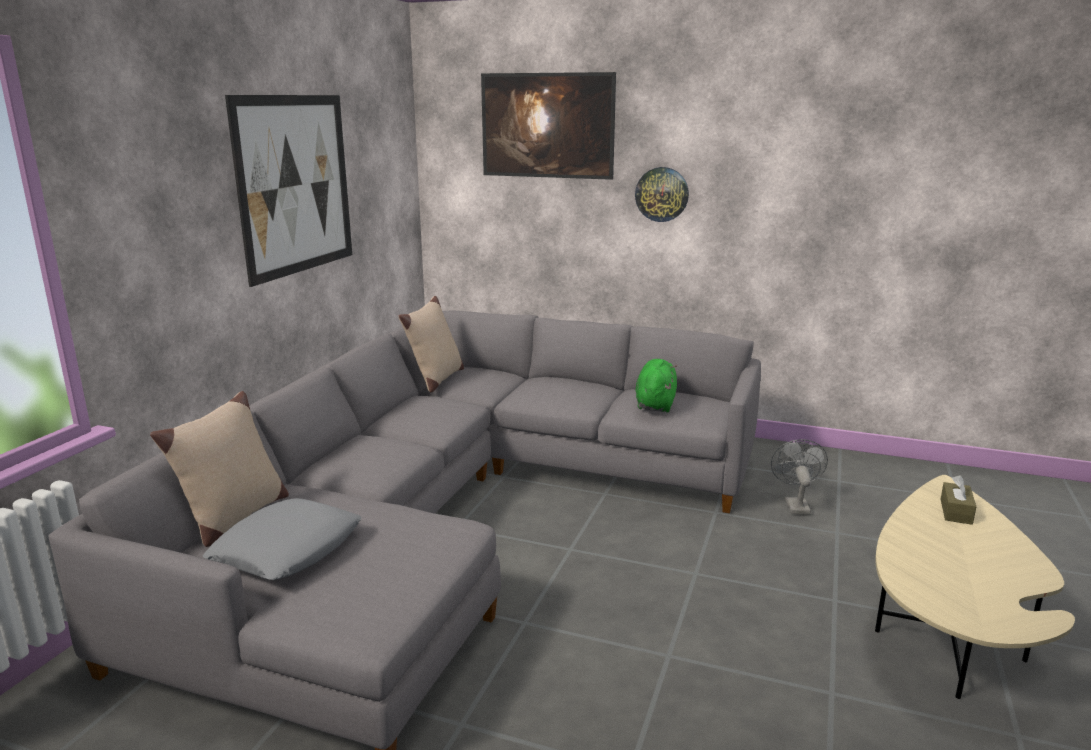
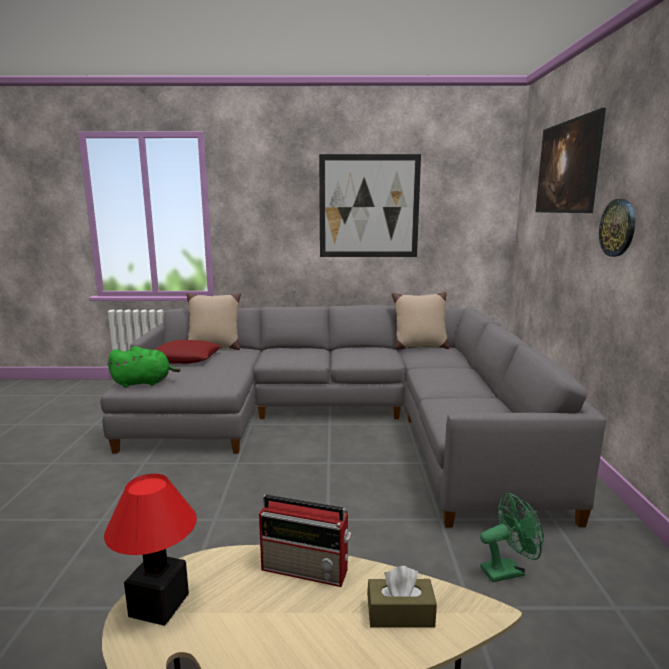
camera: 70 degrees right, 5 degrees down
(287, 549) = (185, 358): grey pillow -> red pillow
(655, 404) = (468, 407): green plush toy -> green plush toy (144, 383)
(795, 504) = (507, 570): grey fan -> green fan
(910, 538) = (307, 569): none -> radio
(970, 612) = (160, 605): none -> table lamp

